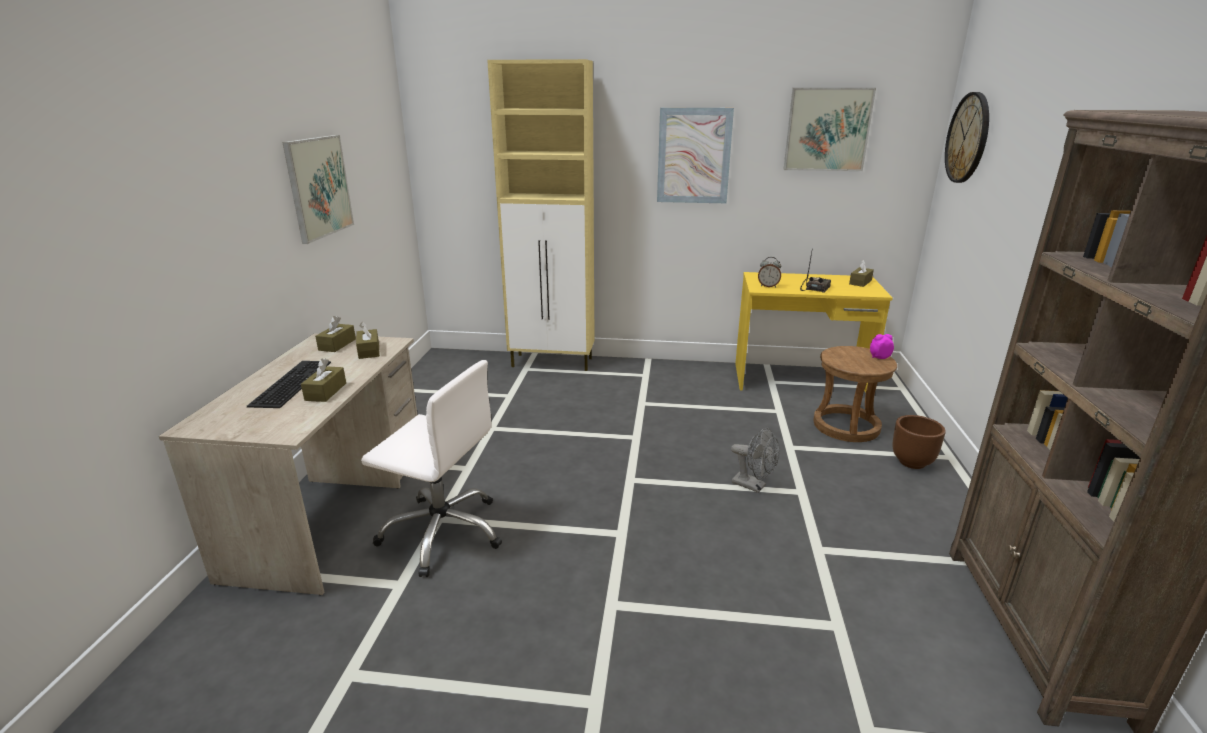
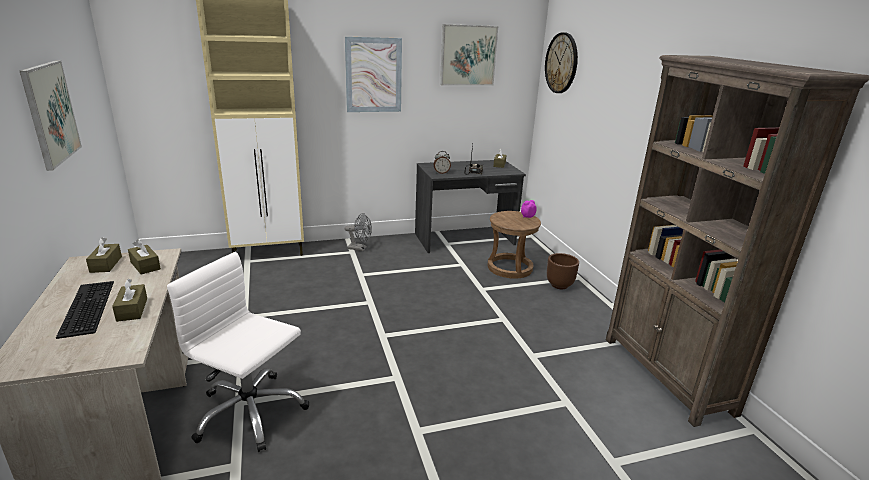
camera: 25 degrees left, 0 degrees up
(443, 532) = (249, 412): white office chair -> white office chair turned 150 degrees counterclockwise
(753, 486) = (471, 321): grey fan -> grey fan (360, 248)
(800, 380) = (465, 239): yellow desk -> grey desk

